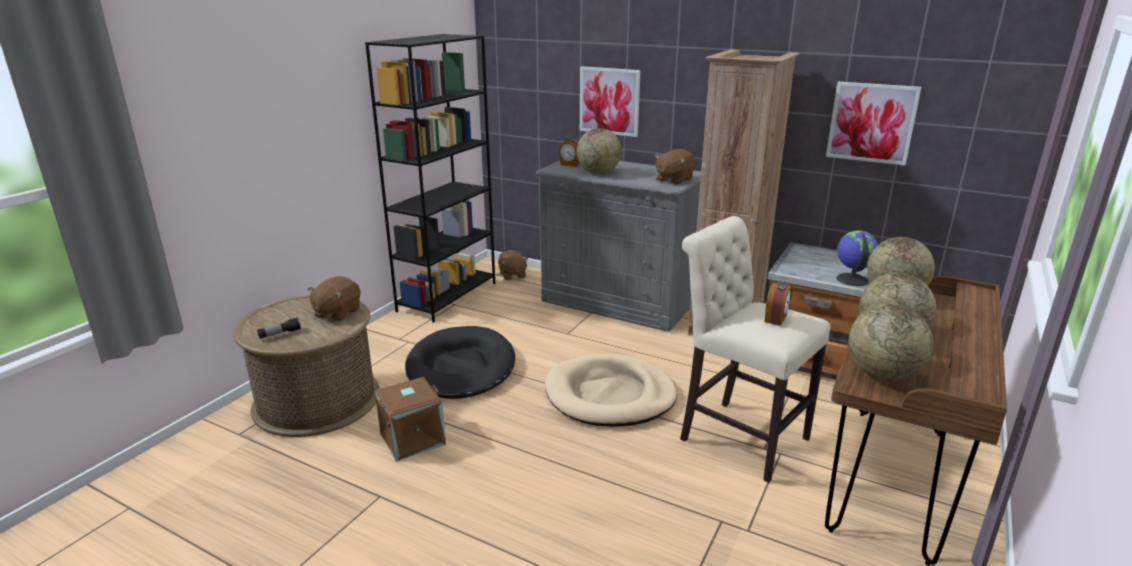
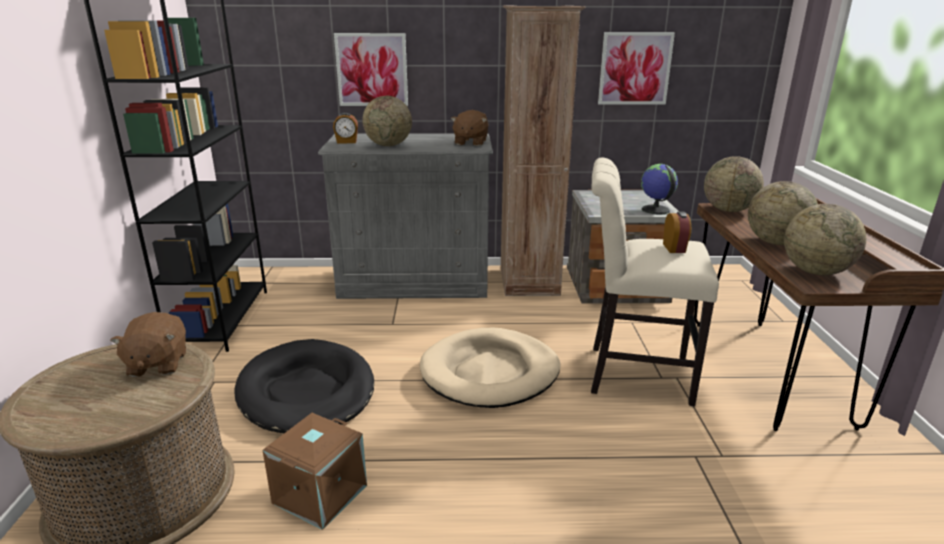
camera: 30 degrees left, 0 degrees up
(280, 334) = (93, 415): flashlight -> none
(512, 275) = (279, 280): brown plush toy -> none

